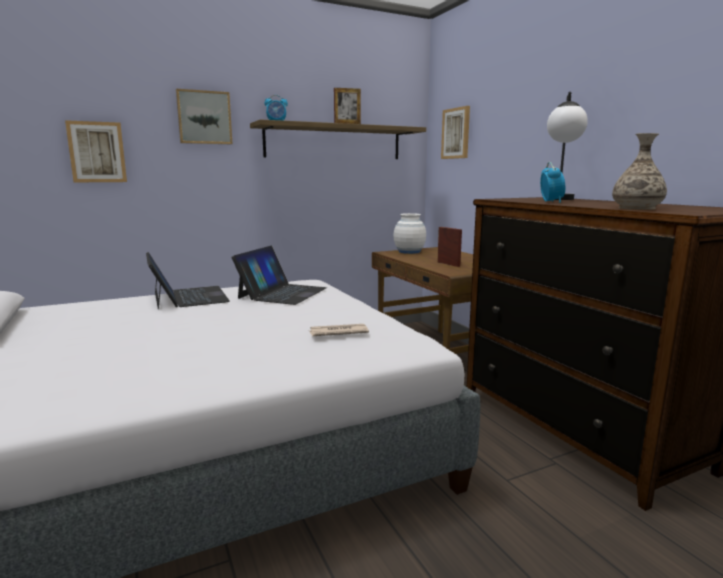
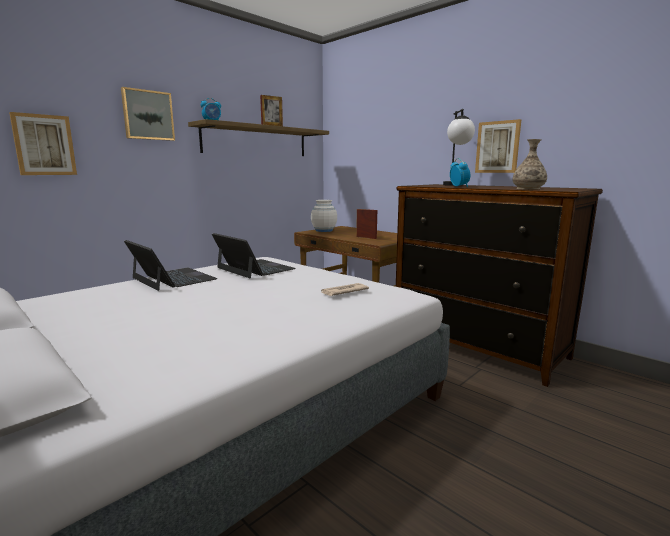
camera: 20 degrees left, 0 degrees up
(282, 293) = (254, 268): laptop -> laptop turned 45 degrees counterclockwise
(456, 133) = (352, 136): picture -> picture (497, 147)

